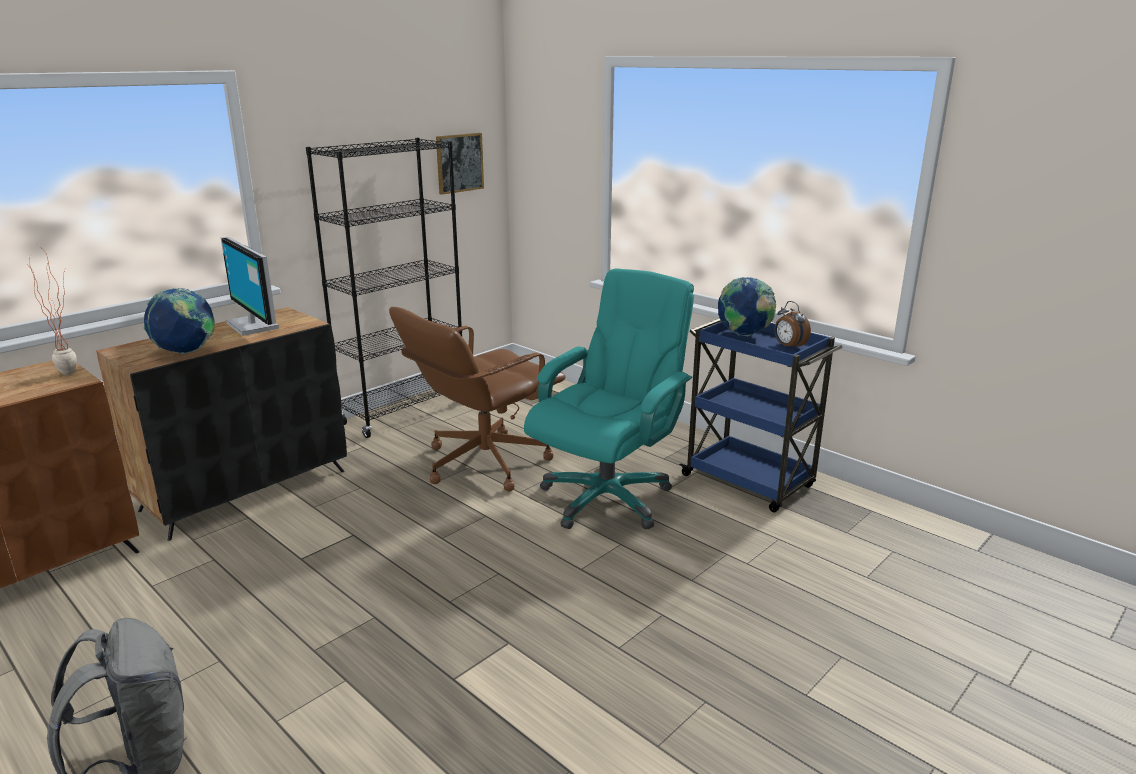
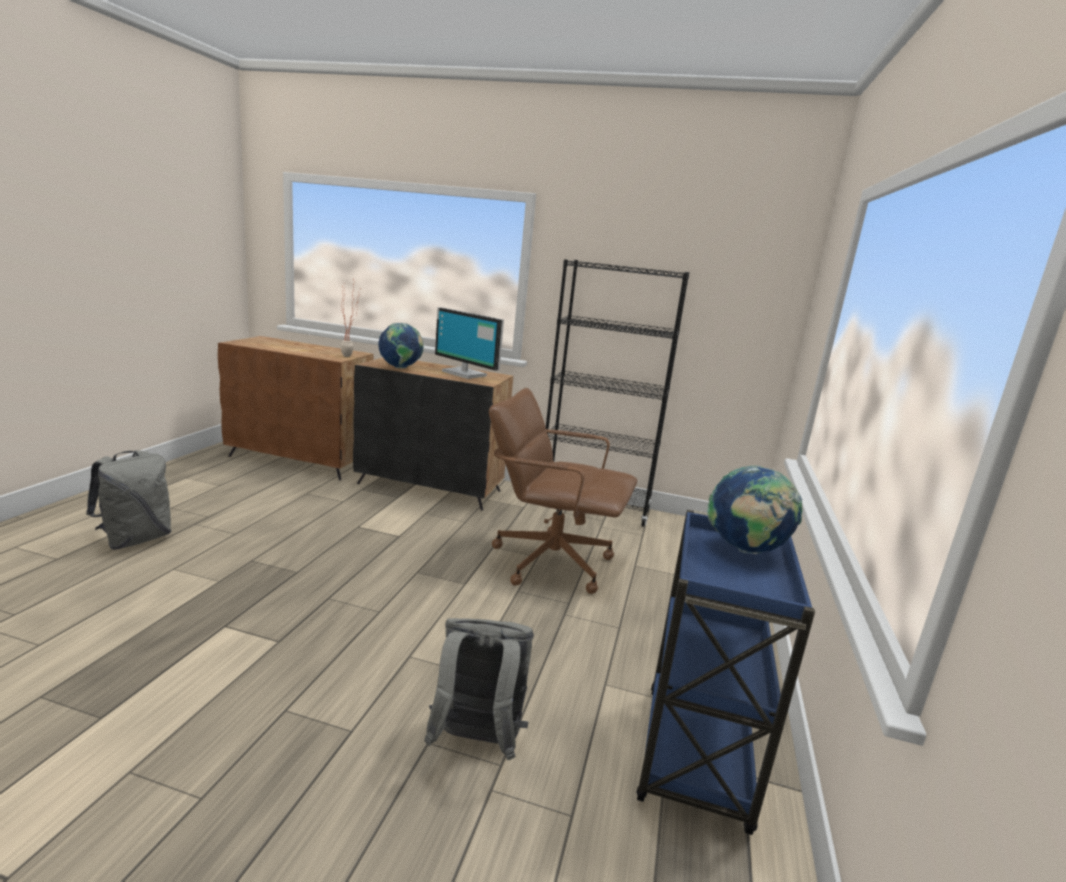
camera: 60 degrees right, 5 degrees down
(255, 325) = (465, 373): monitor -> monitor turned 75 degrees counterclockwise
(459, 163) = (737, 307): picture -> none
(607, 498) = (551, 644): turquoise office chair -> none
(700, 559) = (476, 742): none -> grey backpack
(788, 347) = (750, 586): alarm clock -> none

